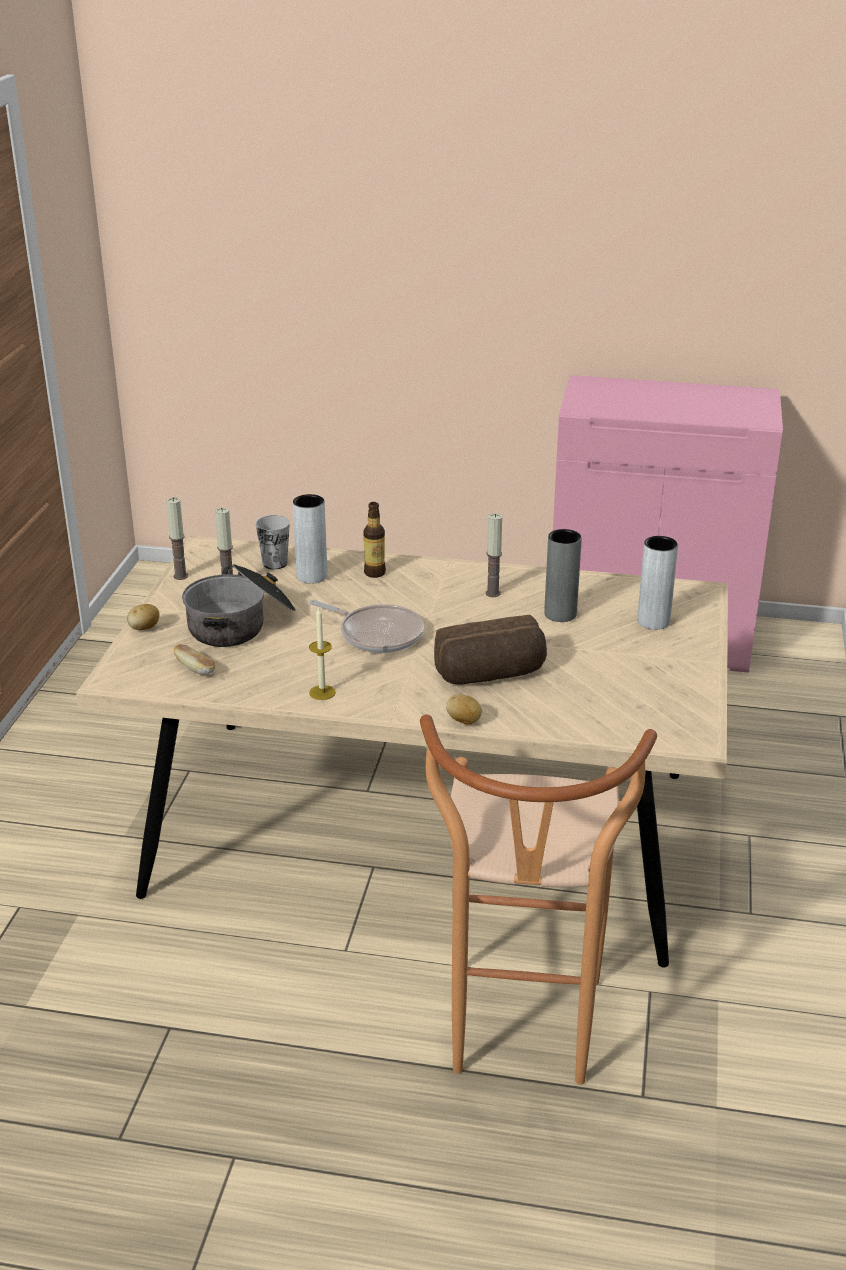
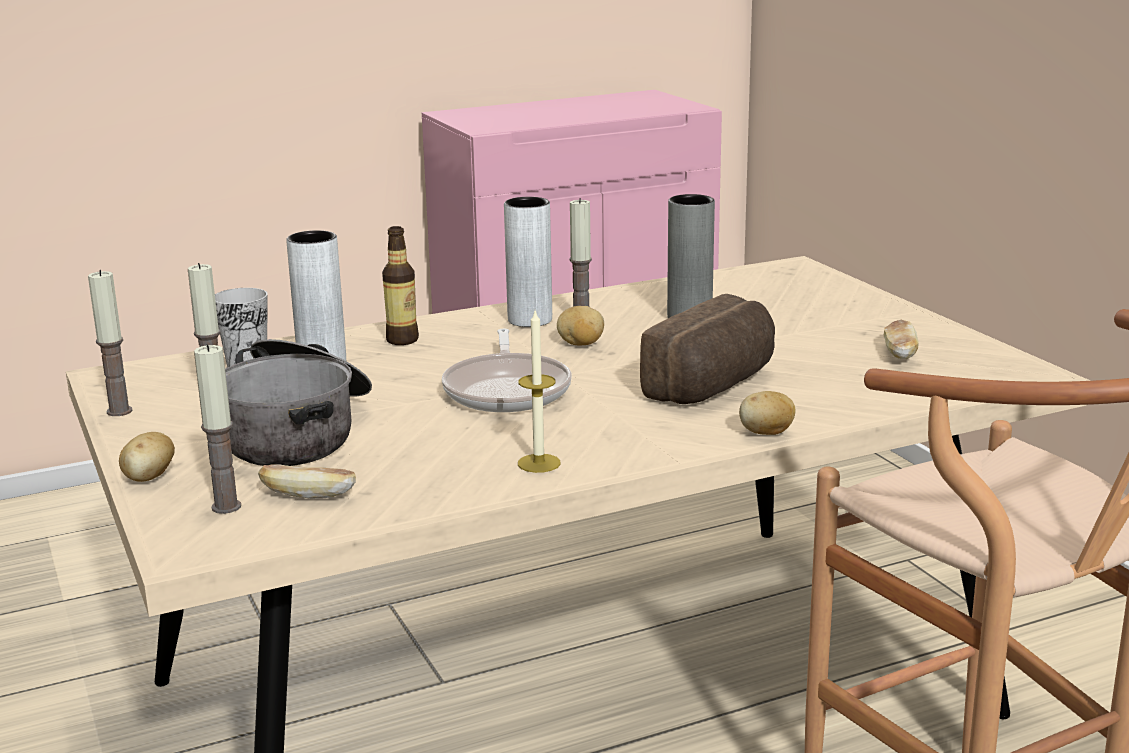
camera: 35 degrees left, 10 degrees down
(155, 660) = (226, 507): none -> candle
(377, 634) = (507, 390): frying pan -> frying pan turned 90 degrees clockwise
(465, 613) = (580, 344): none -> potato
(640, 694) = (899, 354): none -> bread
(653, 621) = (795, 298): grey vase -> grey vase (530, 320)

